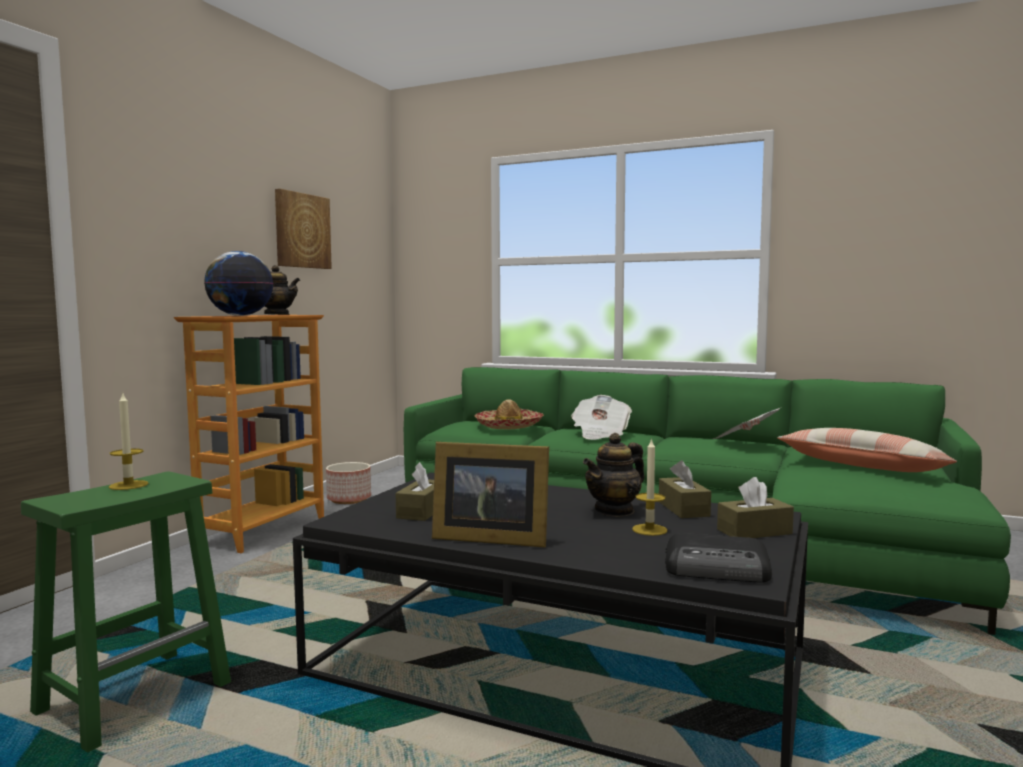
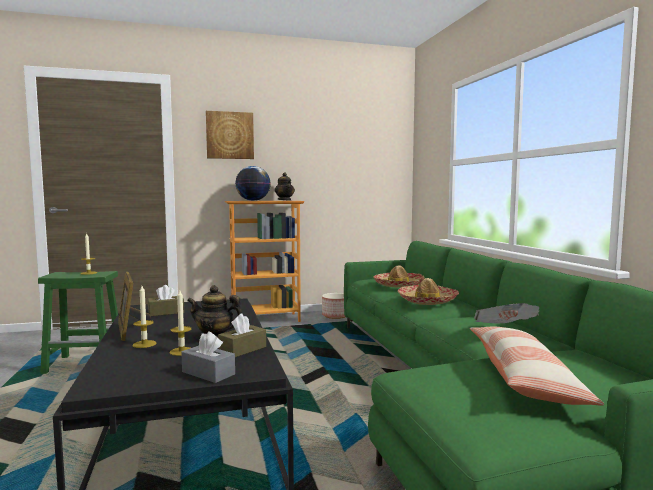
camera: 50 degrees right, 0 degrees up
(301, 231) = (322, 150): picture -> picture (230, 135)
(583, 540) = (144, 344): none -> candle
(600, 434) = (427, 301): newspaper -> hat
(718, 569) = (111, 378): radio -> none
(754, 531) = (208, 373): brown tissue box -> grey tissue box

